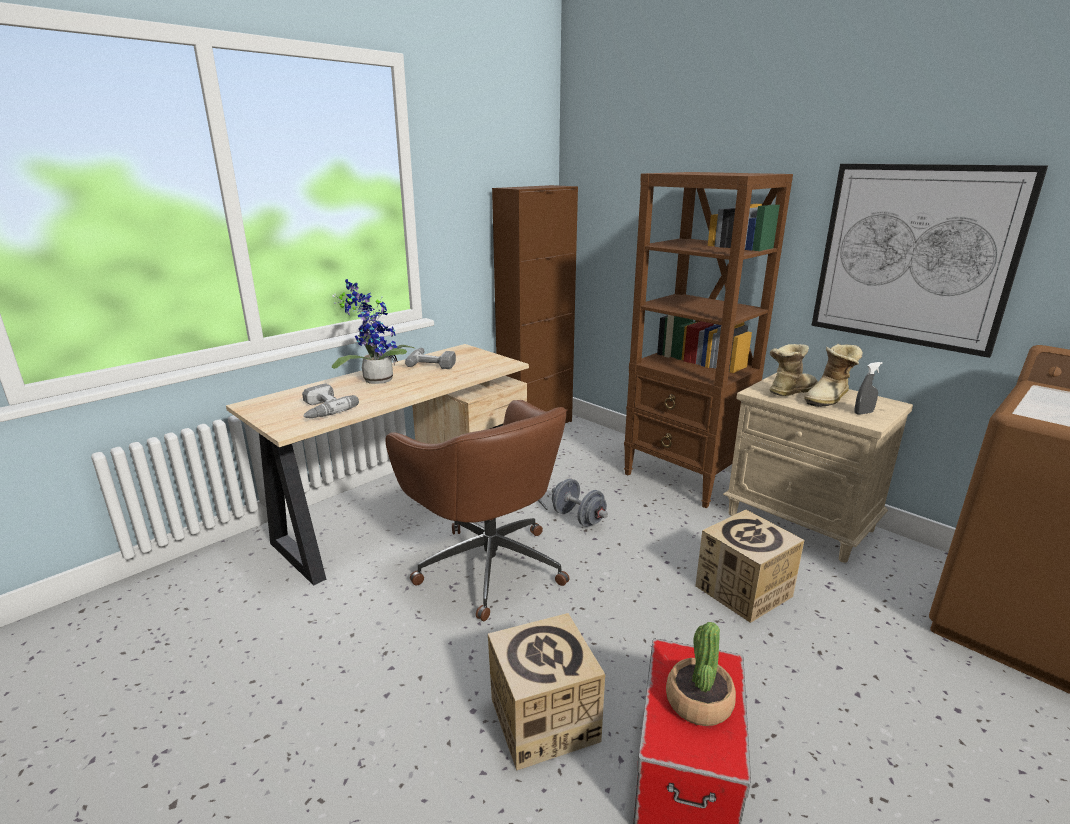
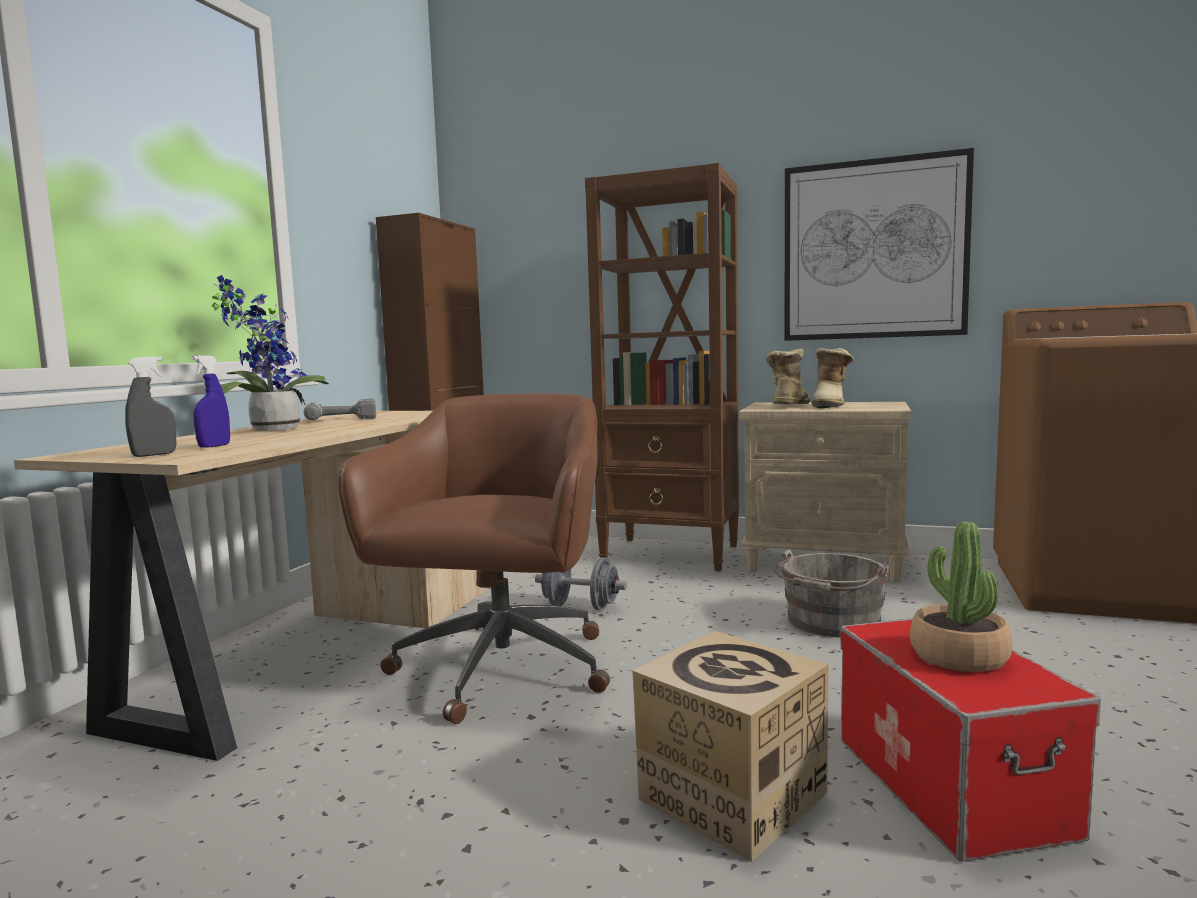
camera: 25 degrees left, 15 degrees down
(321, 409) = (214, 446): power drill -> blue spray bottle
(488, 564) = (500, 671): brown office chair -> brown office chair turned 105 degrees counterclockwise
(743, 591) = (831, 622): cardboard box -> grey bucket
(863, 413) = (876, 406): grey spray bottle -> grey spray bottle (154, 455)

